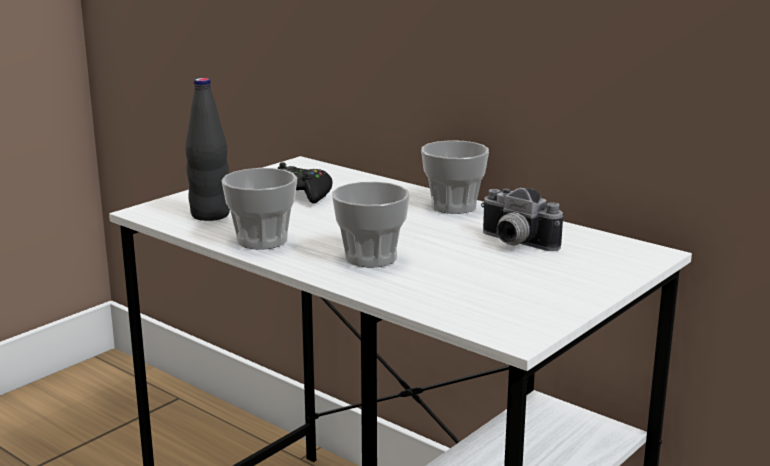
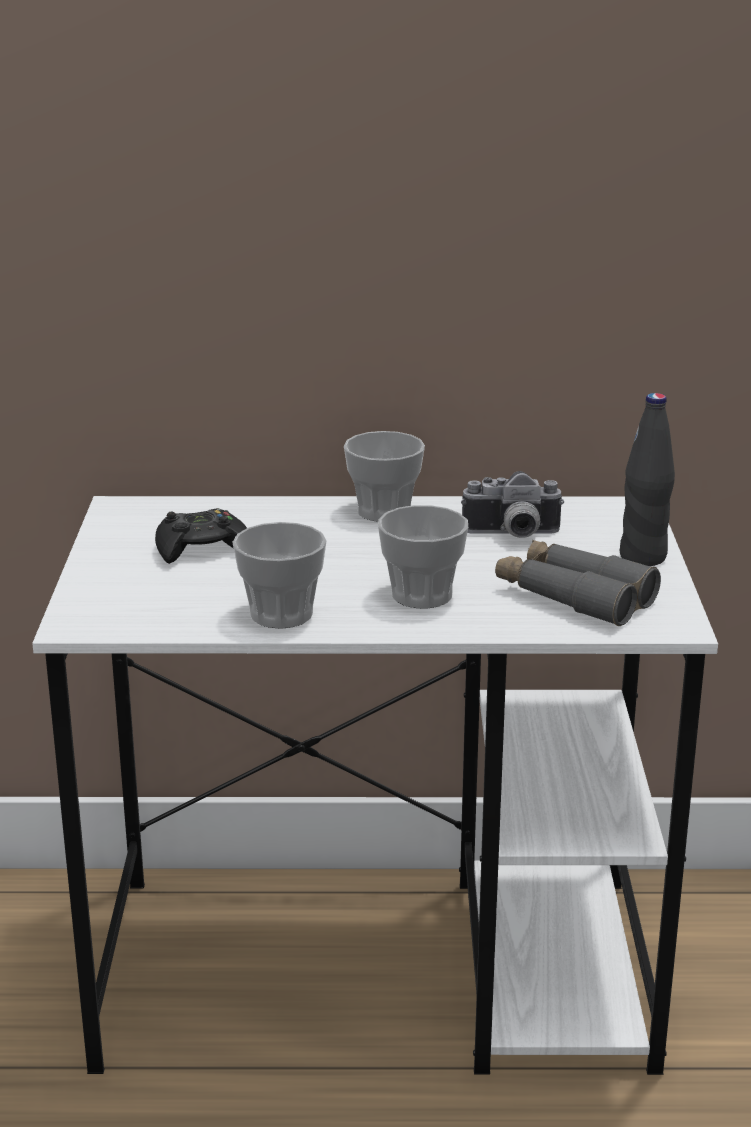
camera: 40 degrees left, 5 degrees up
(210, 215) = (161, 604): black bottle -> black bottle (643, 557)
(476, 292) = (574, 596): none -> grey binoculars

